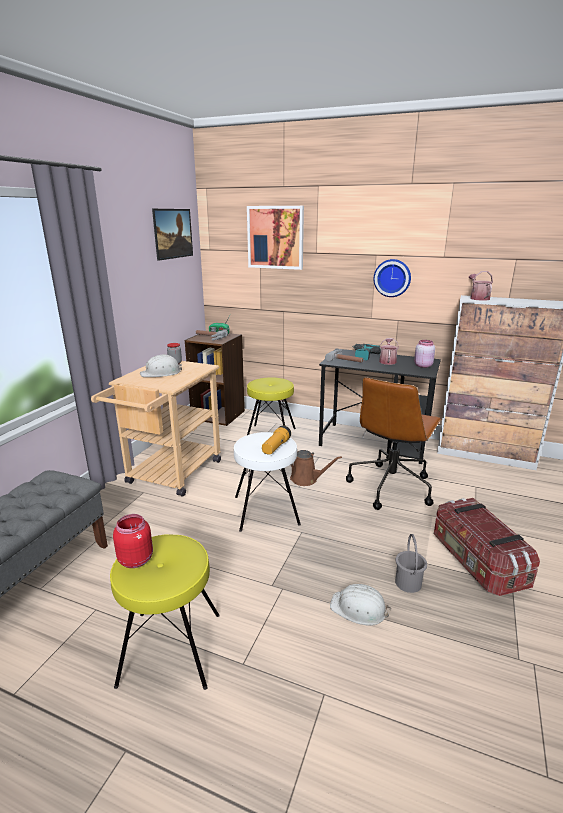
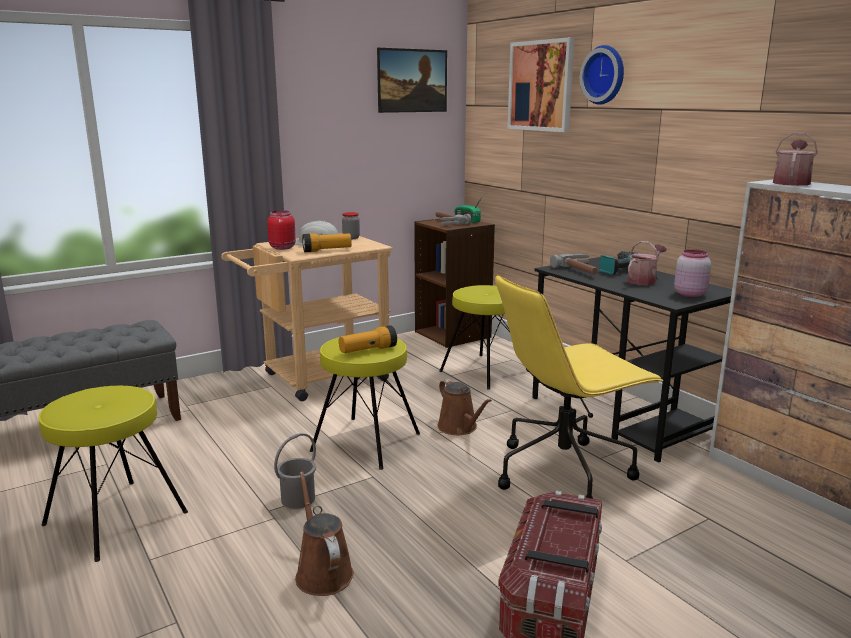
camera: 35 degrees right, 5 degrees down
(136, 559) = (86, 394): red jar -> red jar (283, 247)
(182, 378) = (327, 250): none -> flashlight
(266, 510) = (367, 442): white stool -> yellow stool
(359, 609) = (322, 572): white hard hat -> brown watering can
(390, 486) = (564, 471): brown office chair -> yellow office chair
(392, 278) = (681, 146): wall clock -> wall clock (605, 75)
(407, 583) = (418, 576): grey bucket -> grey bucket (297, 499)

